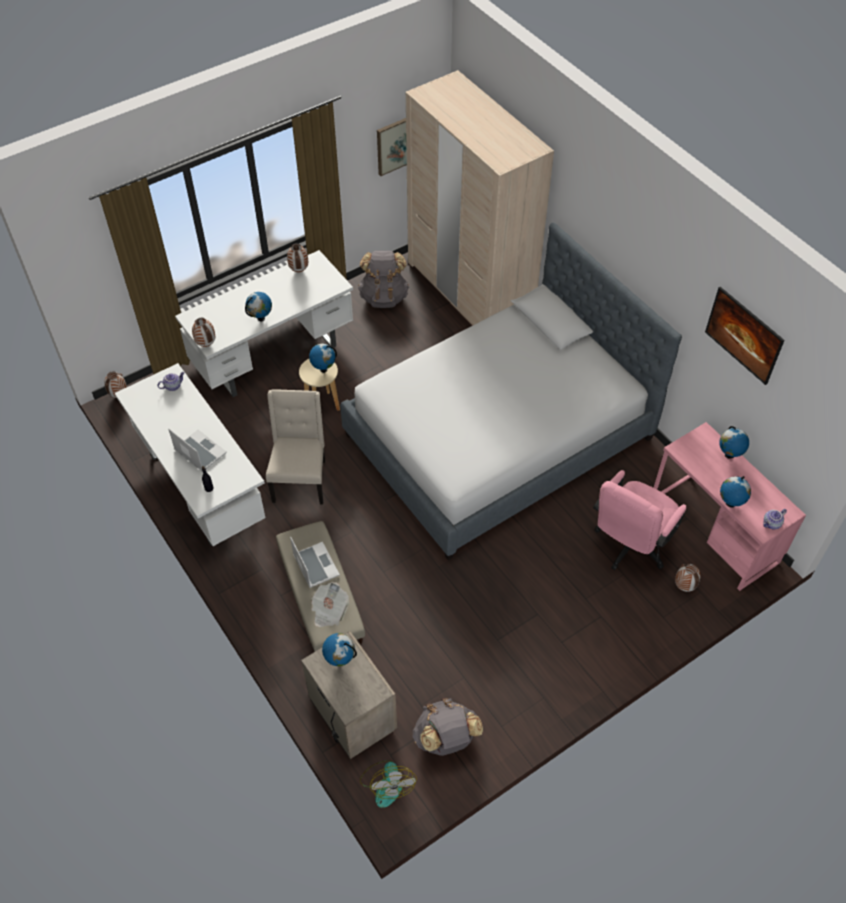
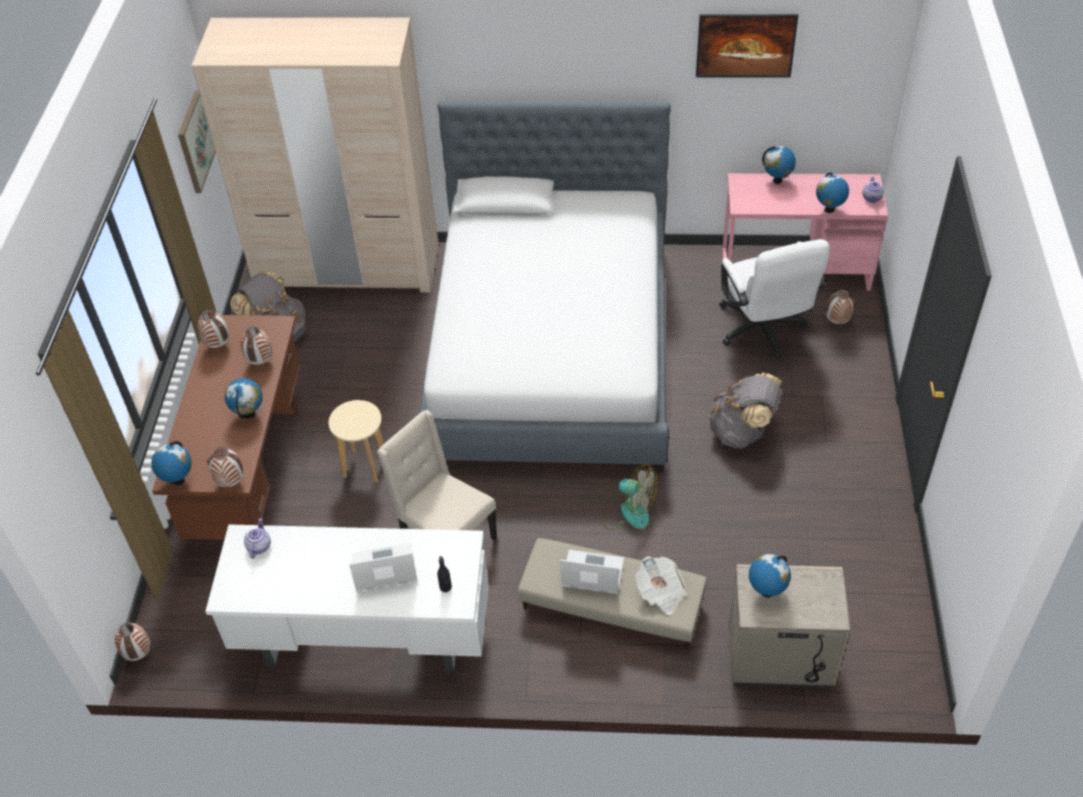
camera: 50 degrees left, 5 degrees down
(274, 356) = (251, 471): white desk -> brown desk
(303, 296) = (260, 362): none -> vase
(323, 369) = (358, 414): globe -> globe (178, 480)
(387, 783) = (882, 672): fan -> fan (627, 510)
(446, 739) = (866, 592): grey backpack -> grey backpack (742, 432)
(629, 546) = (763, 332): pink office chair -> white office chair

